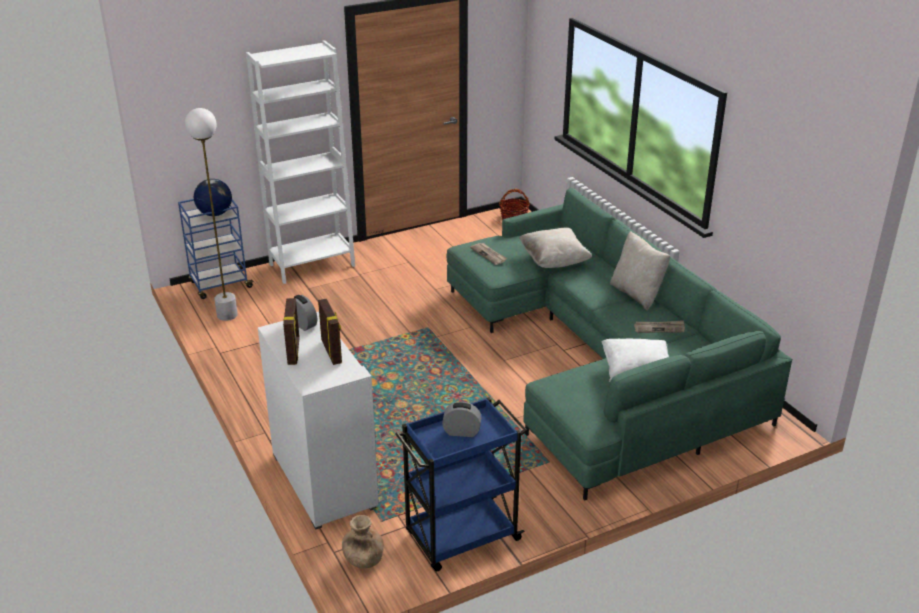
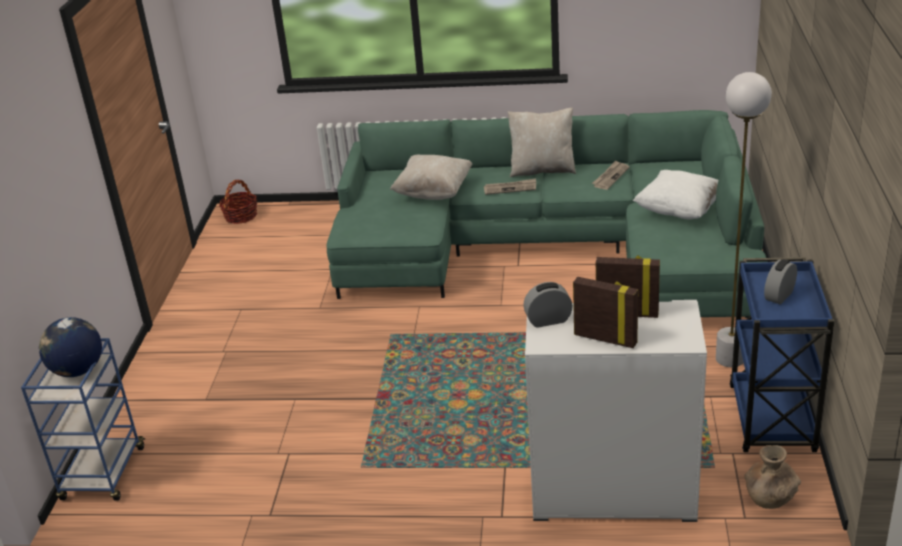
camera: 55 degrees left, 0 degrees up
(227, 315) = (186, 486): white floor lamp -> white floor lamp (729, 359)
(312, 265) = (155, 382): white bookcase -> none
(489, 255) = (379, 223): newspaper -> newspaper (510, 188)

